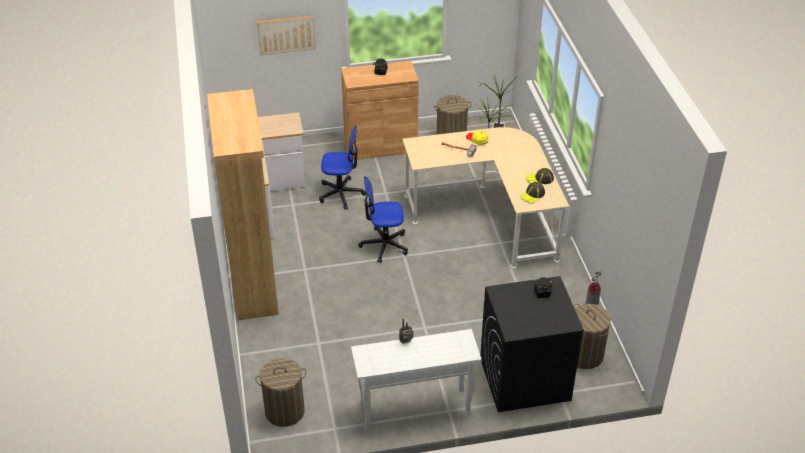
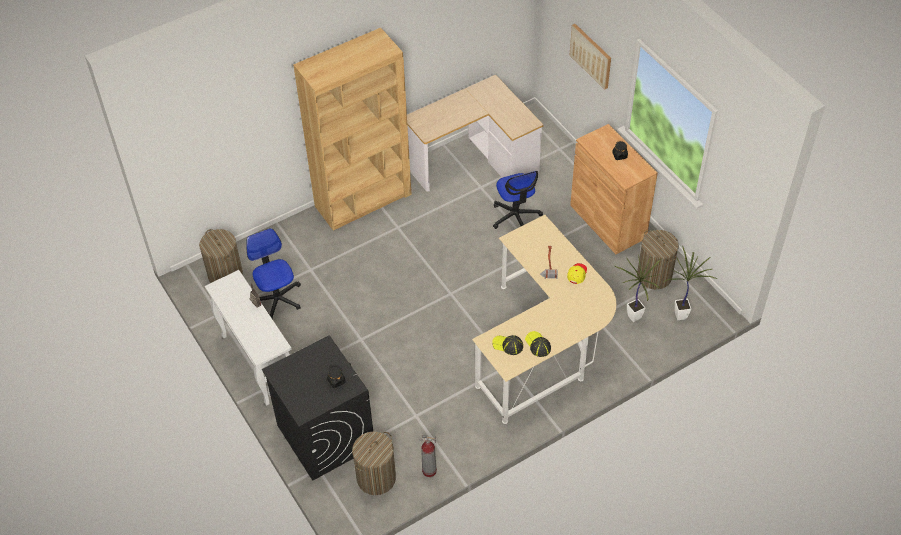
camera: 70 degrees right, 10 degrees up
(384, 245) = (458, 273): office chair -> office chair (277, 299)

